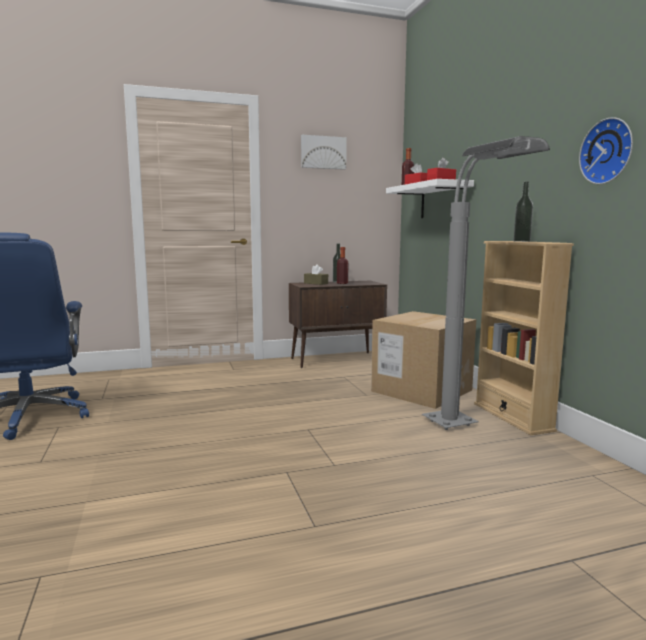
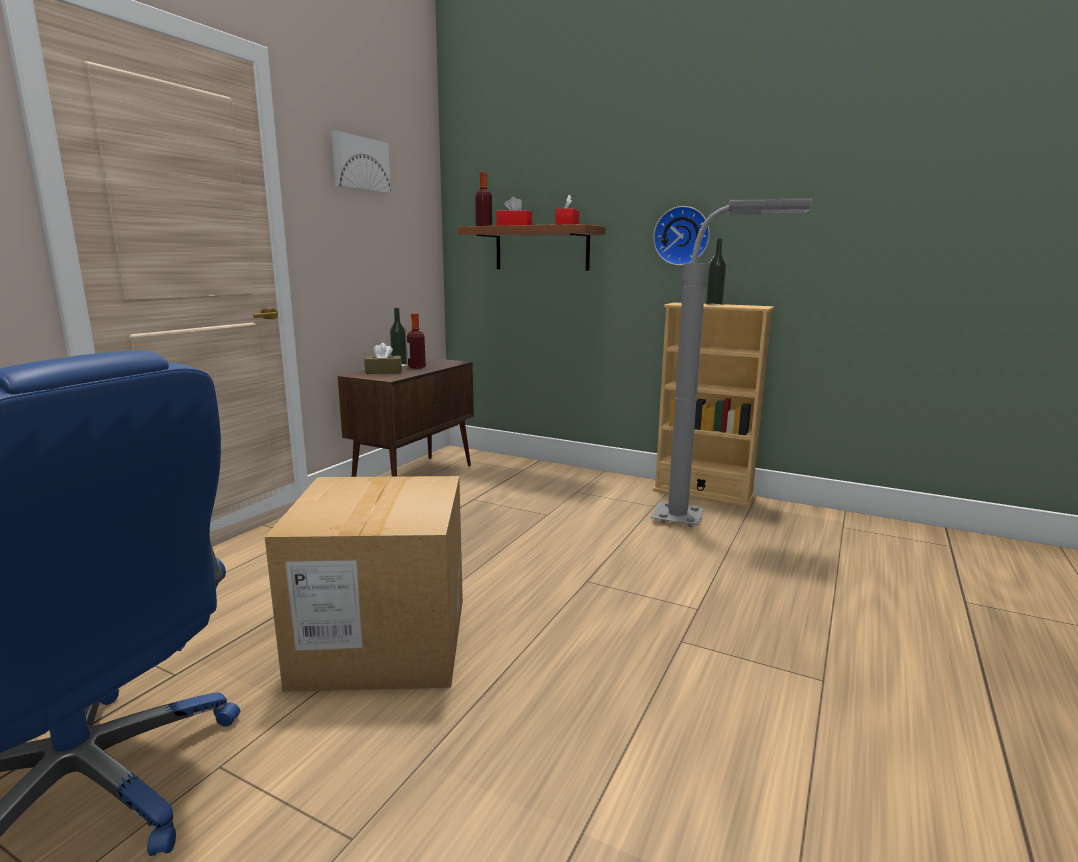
camera: 45 degrees left, 5 degrees up
(421, 390) = (584, 491): cardboard box -> cardboard box (383, 641)
(442, 201) = (541, 249): white shelf -> brown shelf
(608, 151) = (815, 216): wall clock -> wall clock (682, 236)

